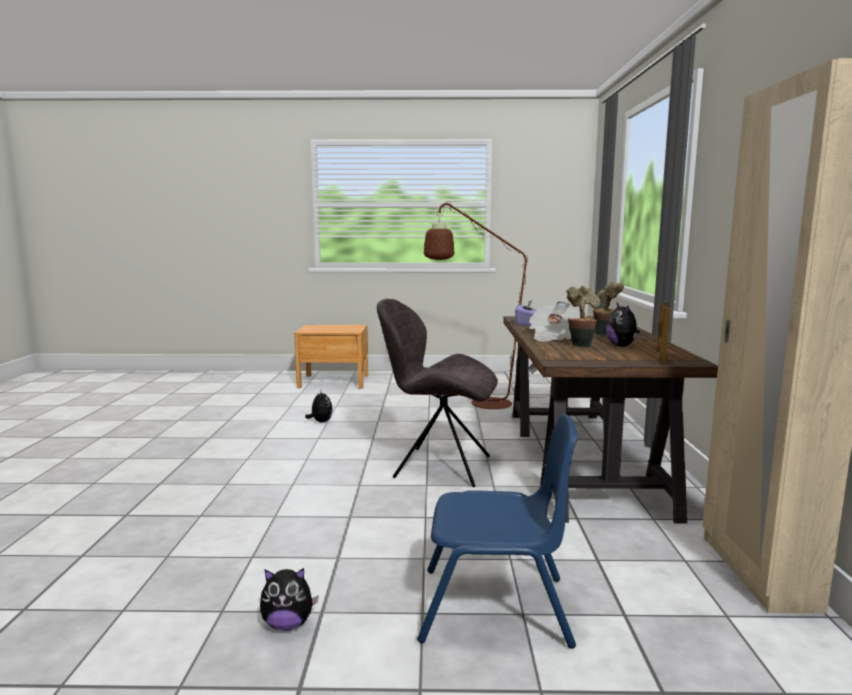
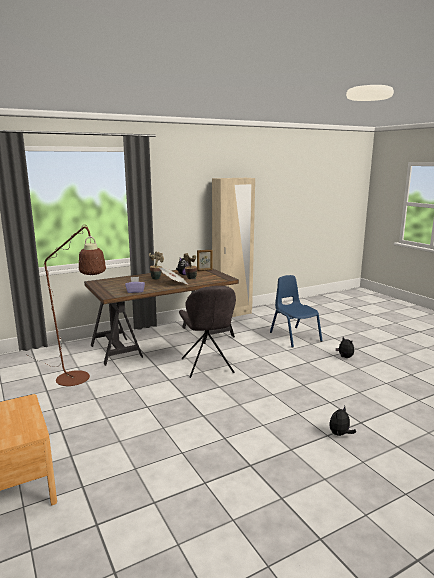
camera: 120 degrees left, 5 degrees up
(320, 422) = (168, 430): plush toy -> plush toy (340, 434)

